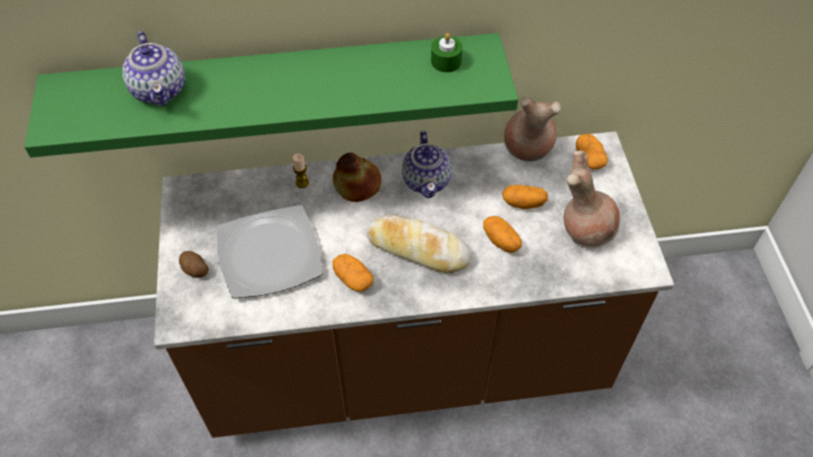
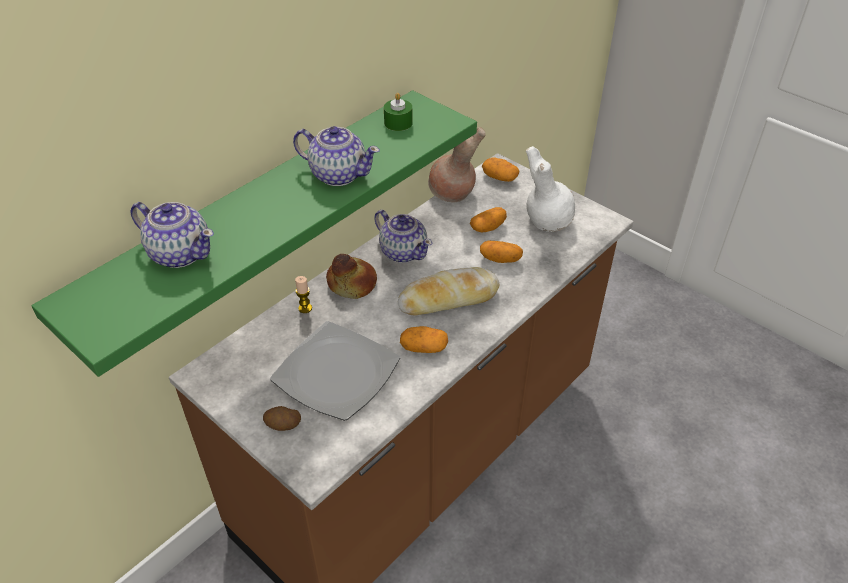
camera: 40 degrees left, 10 degrees down
(341, 85) = (338, 174): none -> teapot
(585, 230) = (546, 221): brown vase -> white vase

